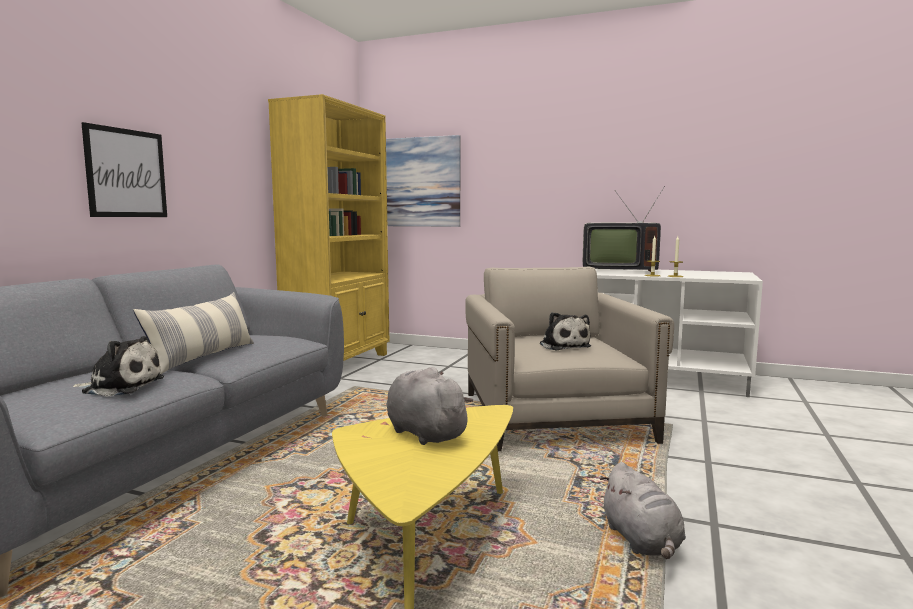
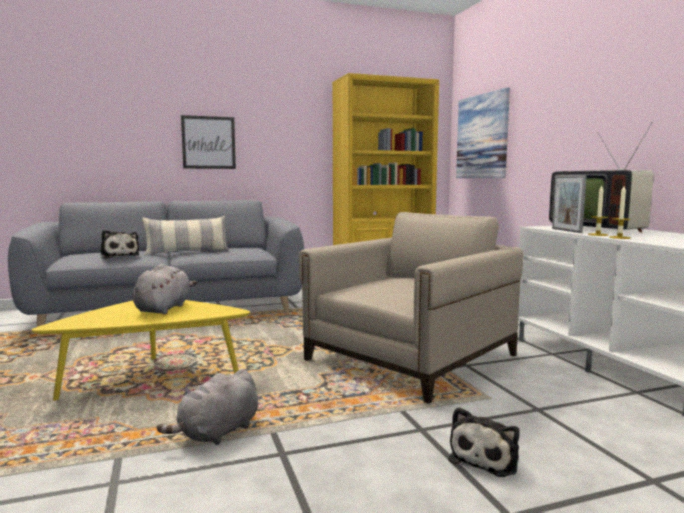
camera: 50 degrees right, 0 degrees up
(563, 346) = (401, 288): plush toy -> plush toy (486, 458)
(616, 274) = (566, 230): none -> picture frame

